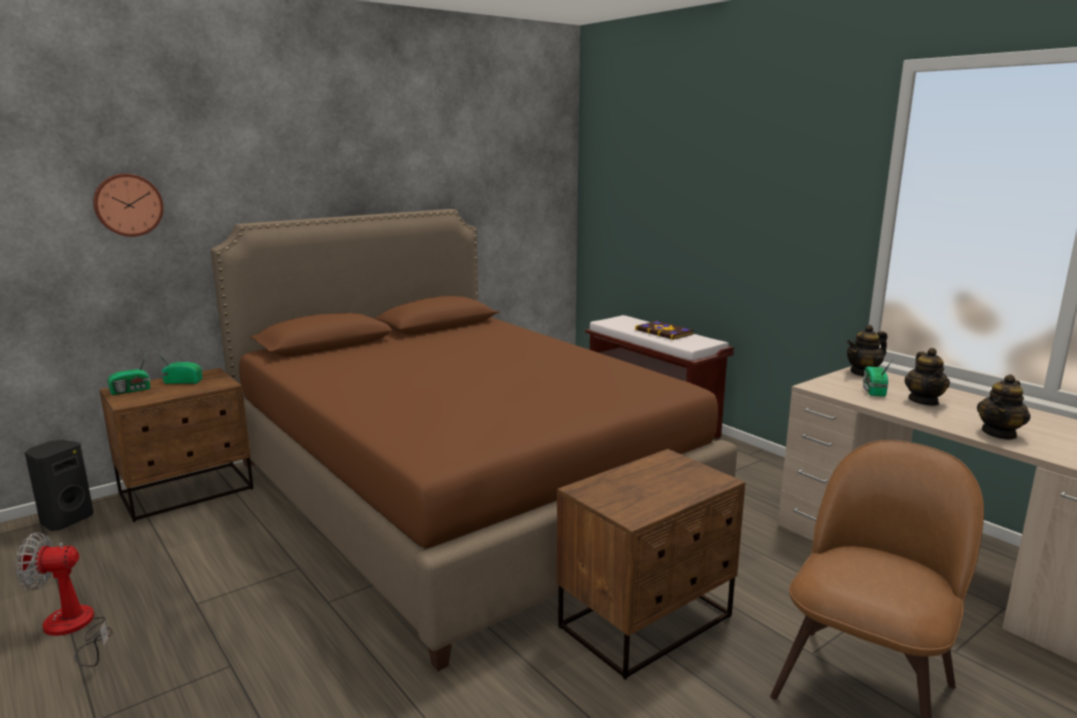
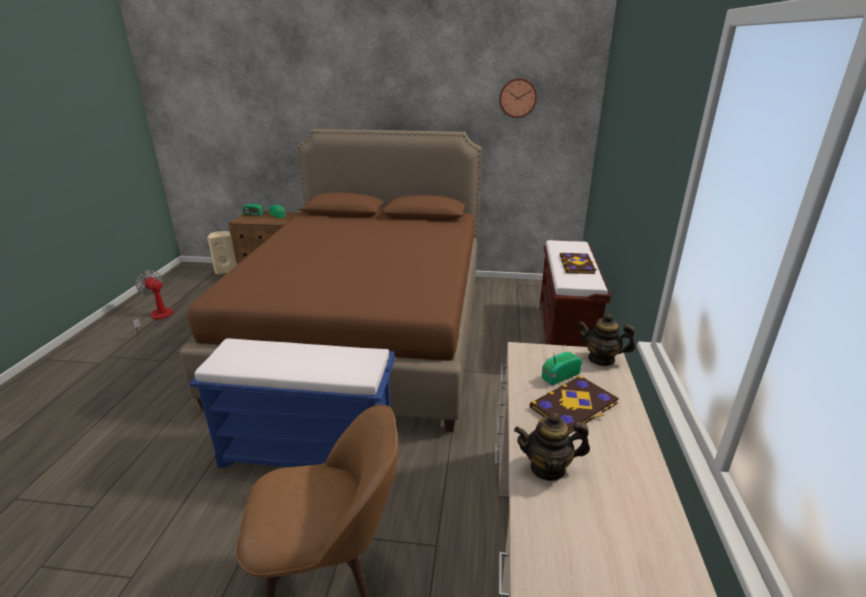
camera: 45 degrees right, 10 degrees up
(65, 520) = (226, 270): black speaker -> beige speaker
(128, 205) = (260, 112): wall clock -> wall clock (517, 98)
(647, 622) = (310, 452): brown nightstand -> blue bench
(924, 401) = (574, 406): teapot -> book

